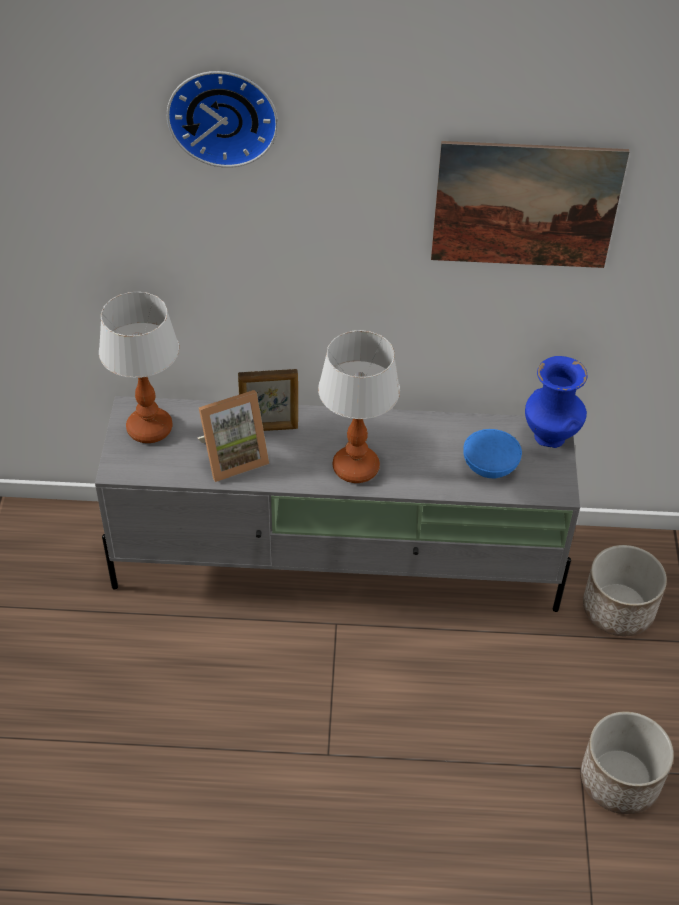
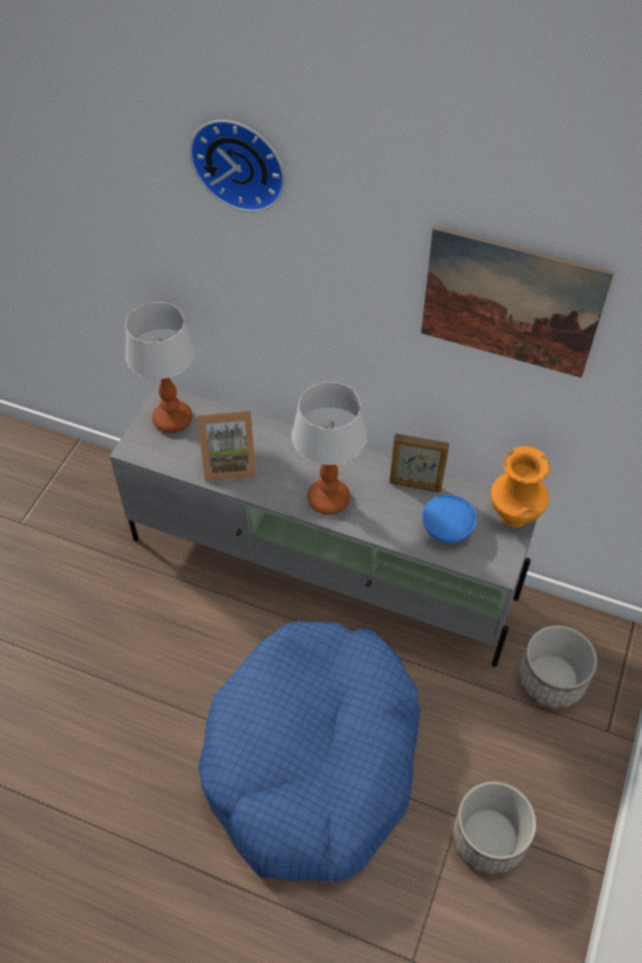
camera: 20 degrees right, 5 degrees up
(269, 428) = (271, 444): picture frame -> picture frame (415, 485)
(409, 758) = (313, 759): none -> blue dog bed
(550, 438) = (514, 517): blue vase -> orange vase

